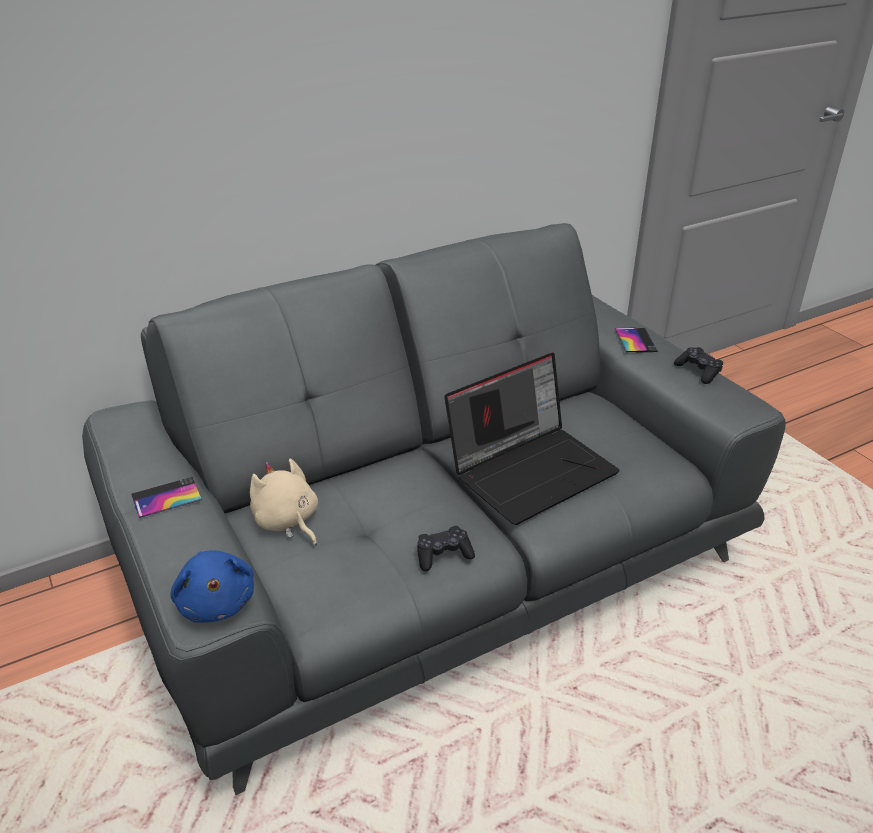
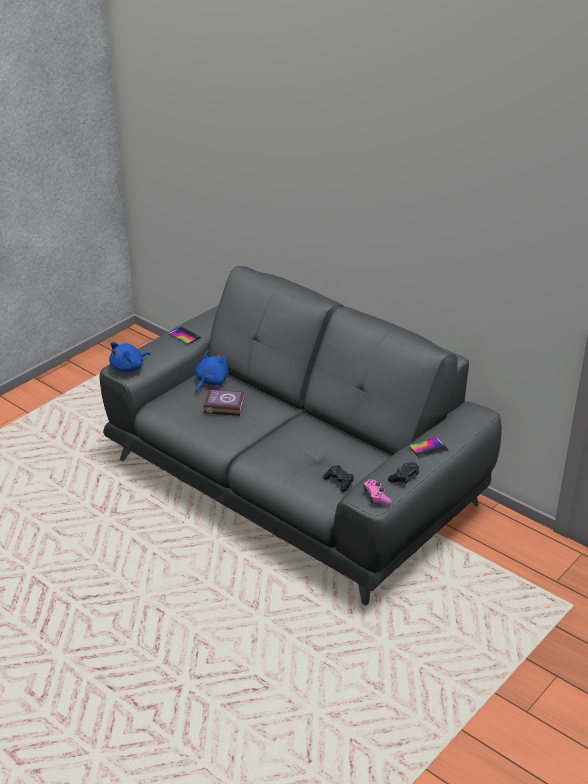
camera: 70 degrees right, 0 degrees up
(287, 521) = (210, 382): beige plush toy -> blue plush toy
(373, 520) = (223, 405): none -> book
(443, 555) = (209, 431): black game controller -> black game controller (339, 482)
(531, 469) = (293, 446): laptop -> none
(740, 402) = (376, 496): none -> pink game controller

